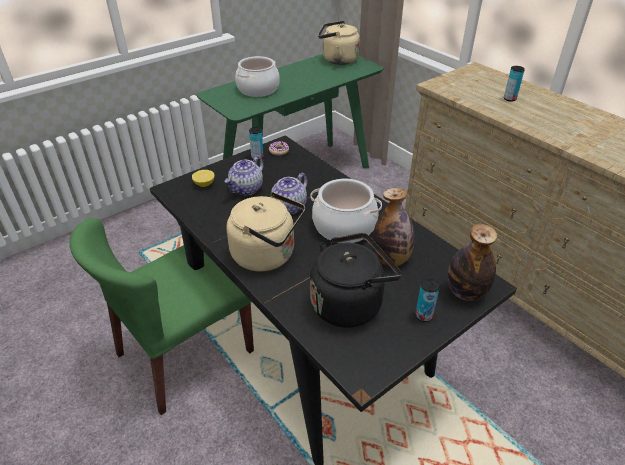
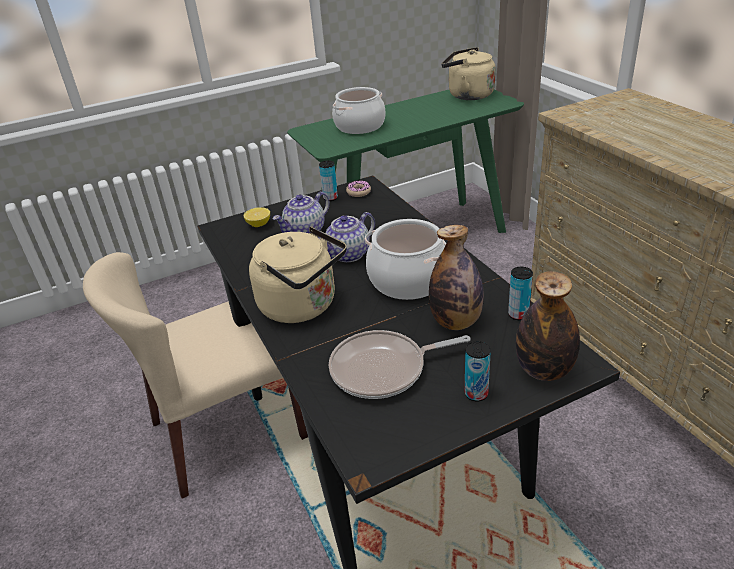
camera: 15 degrees right, 5 degrees down
(184, 354) = (227, 431): green chair -> beige chair
(349, 303) = (384, 369): black kettle -> frying pan
(509, 99) = (661, 130): can -> can (518, 315)

